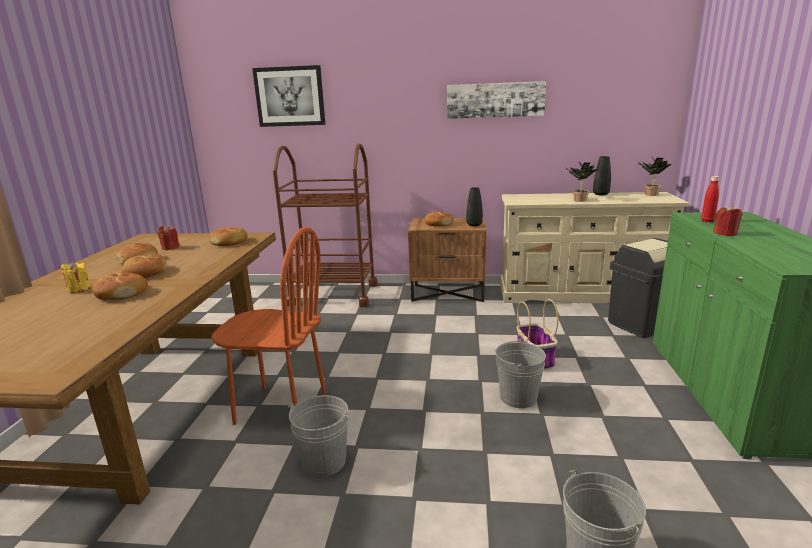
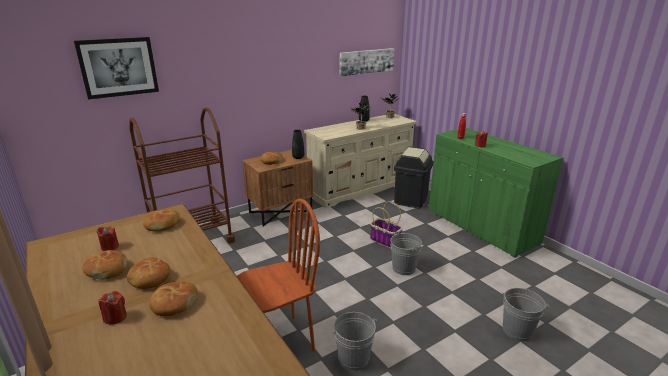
camera: 40 degrees left, 5 degrees up
(79, 289) = (115, 317): yellow candle -> red candle
(495, 100) = (295, 61): picture -> picture (366, 61)

